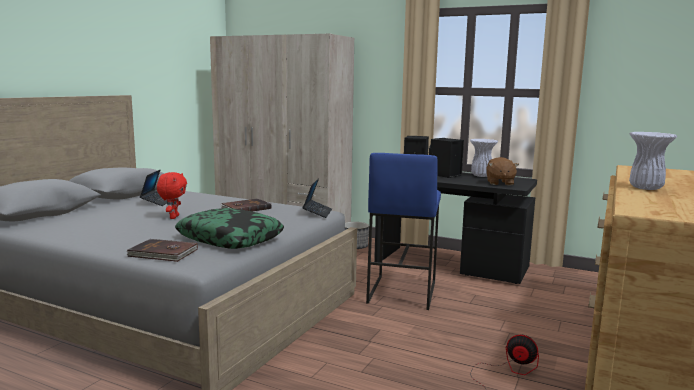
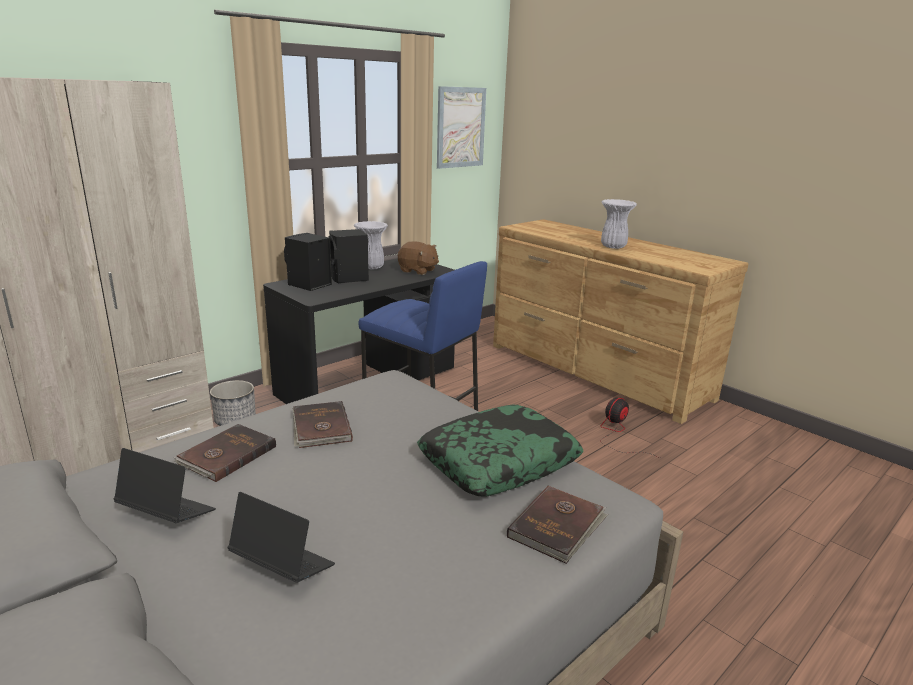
camera: 70 degrees left, 10 degrees up
(173, 217) = (326, 502): red plush toy -> none
(208, 201) = (226, 455): none -> brown book
(317, 212) = (396, 382): laptop -> laptop (282, 565)
(636, 69) = (460, 127): none -> picture

